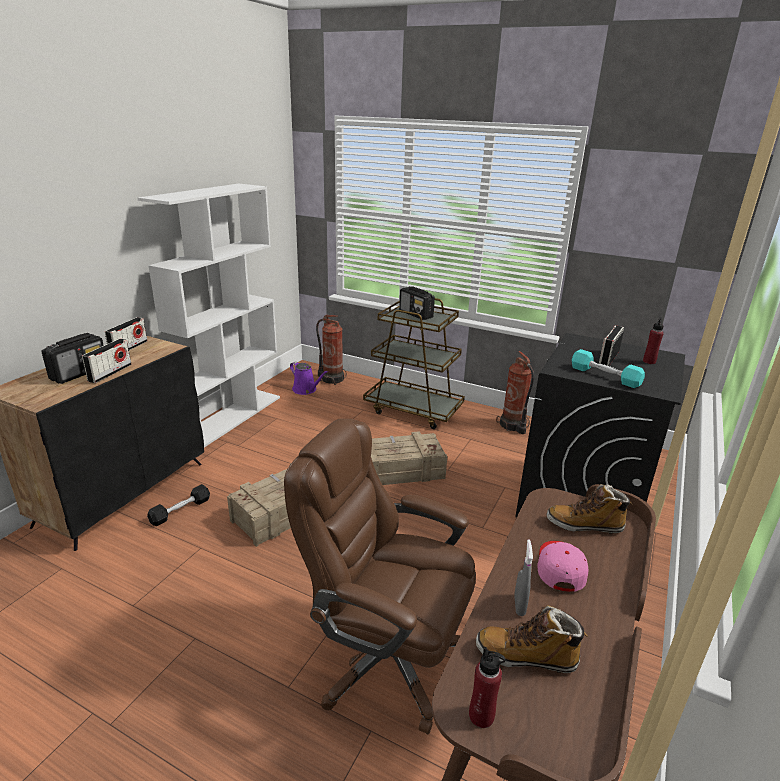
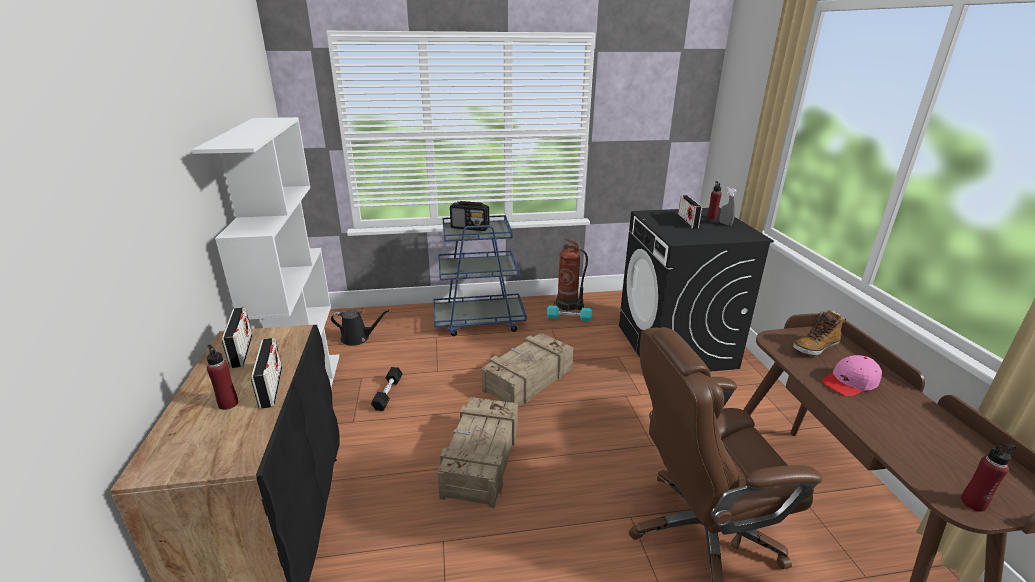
camera: 35 degrees left, 0 degrees up
(80, 373) = (228, 404): radio -> red bottle
(180, 511) = (374, 517): black dumbbell -> black dumbbell (388, 394)
(306, 390) = (358, 338): purple watering can -> black watering can
(332, 378) = (371, 318): fire extinguisher -> none
(413, 410) = (479, 321): brown cart -> blue cart
(519, 605) = (874, 420): grey spray bottle -> grey spray bottle (725, 224)
(526, 656) = (927, 449): boot -> none
(560, 568) = (850, 382): pink cap -> pink cap turned 90 degrees counterclockwise
(604, 376) = (709, 236): turquoise dumbbell -> turquoise dumbbell (569, 318)

